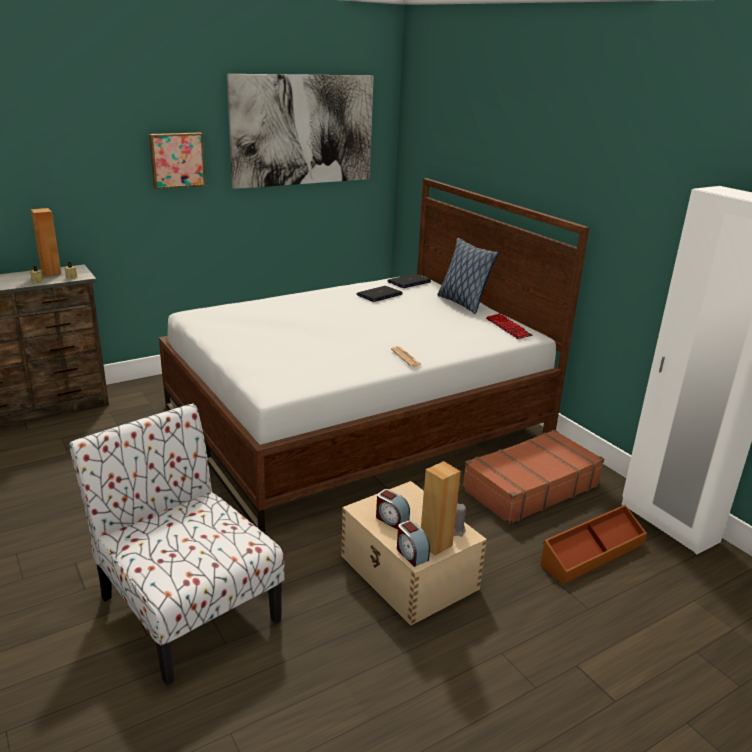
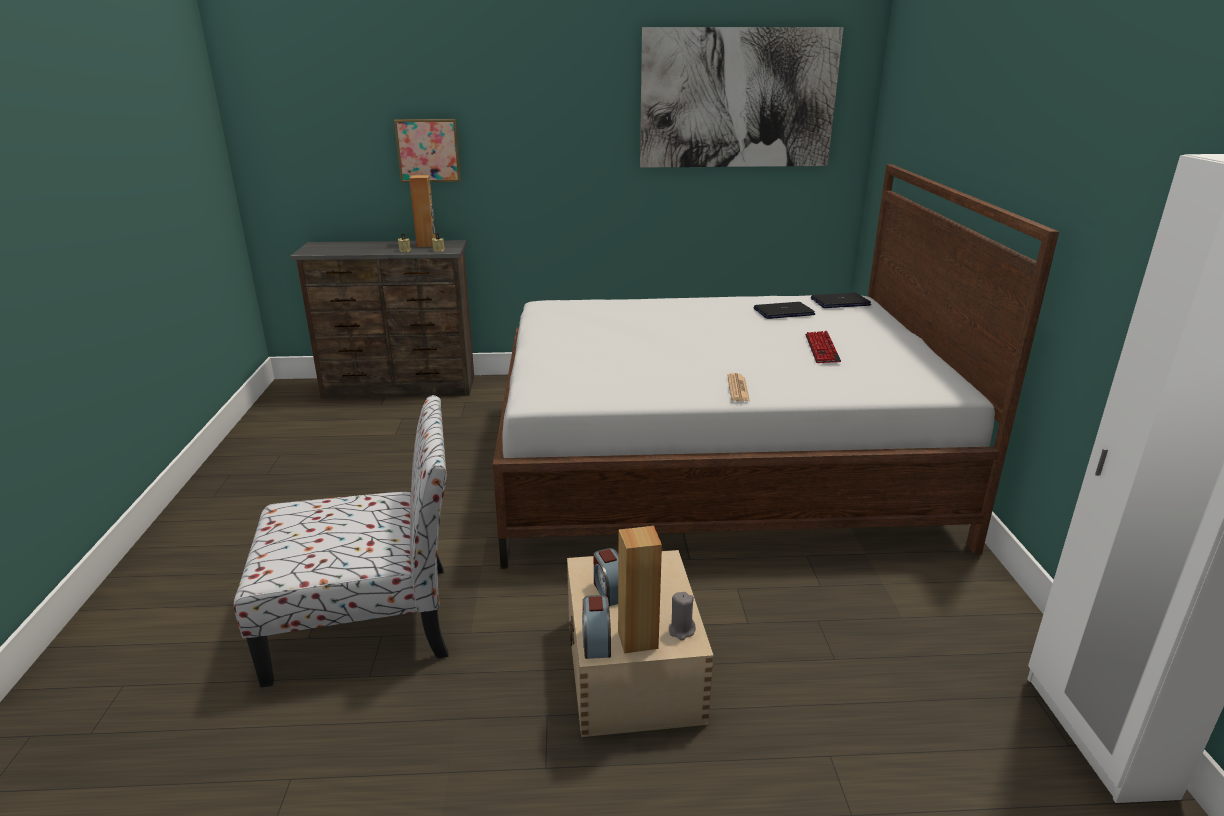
camera: 30 degrees right, 0 degrees up
(177, 160) = (575, 130): picture -> picture (428, 150)
(187, 606) = (367, 621): chair -> chair turned 90 degrees clockwise
(462, 303) = (890, 336): pillow -> none
(508, 327) = (927, 376): keyboard -> keyboard (822, 349)
(530, 487) = (890, 610): brown suitcase -> none
(592, 553) = (919, 735): brown storage box -> none

